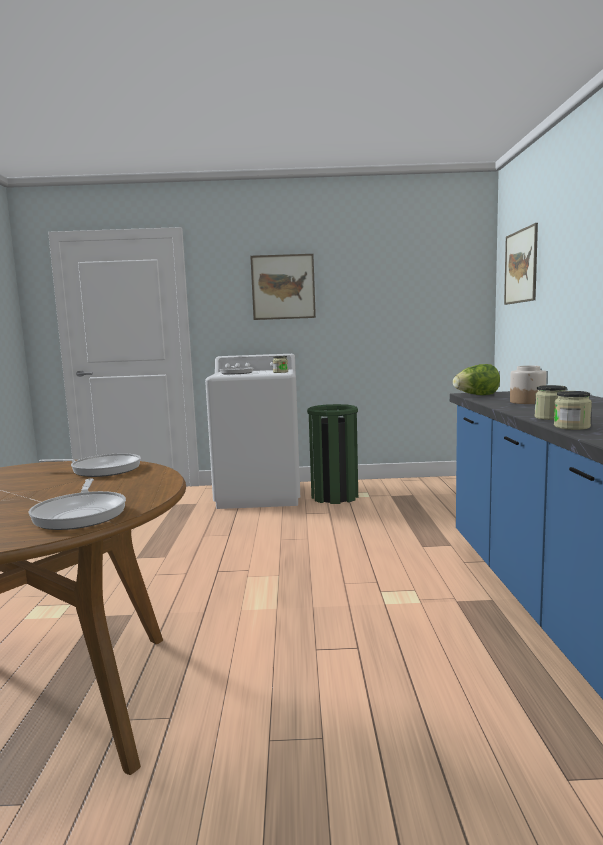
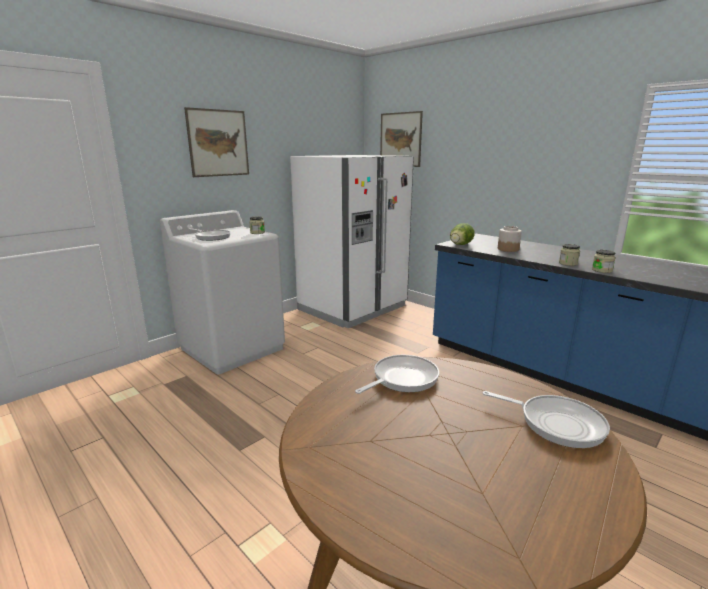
camera: 45 degrees left, 10 degrees up
(334, 496) = (296, 332): green trash can -> none
(435, 490) = (353, 308): none -> white fridge

